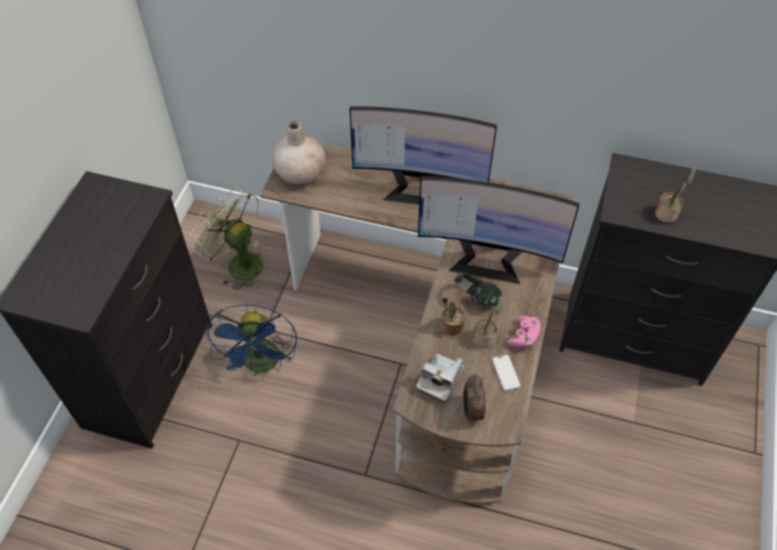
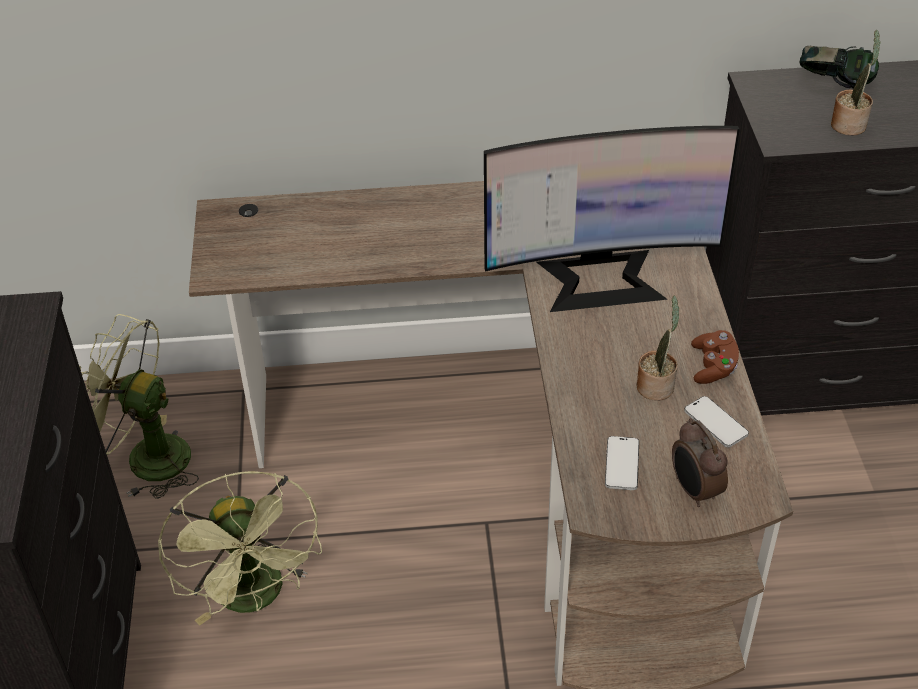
camera: 20 degrees left, 10 degrees down
(262, 364) = (256, 597): blue fan -> green fan
(300, 173) = (240, 244): beige vase -> none
(419, 187) = (444, 215): monitor -> none
(440, 380) = (622, 464): camera -> phone
(450, 327) = (596, 386): potted plant -> none
(476, 298) = (613, 337): headphones -> headphones (834, 86)
(523, 337) = (713, 367): pink game controller -> brown game controller

